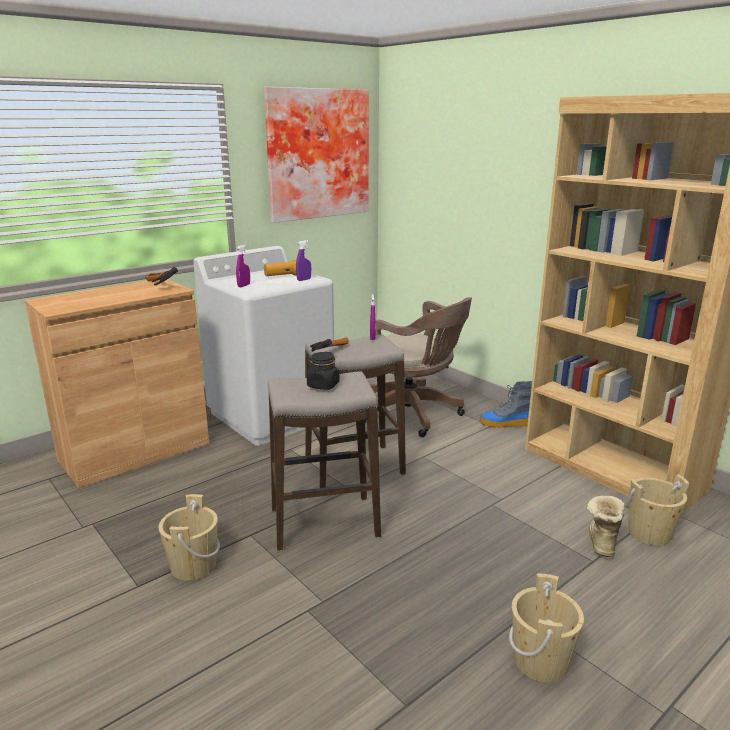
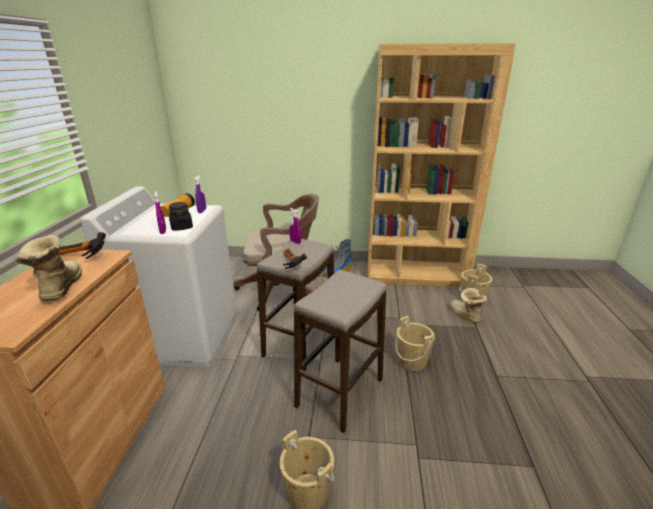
camera: 45 degrees left, 5 degrees up
(115, 298) = (59, 288): none -> boot
(316, 154) = (130, 94): picture -> none
(323, 385) = (342, 291): black jar -> black jar (182, 227)
(540, 660) = (532, 393): beige bucket -> beige bucket (412, 361)

